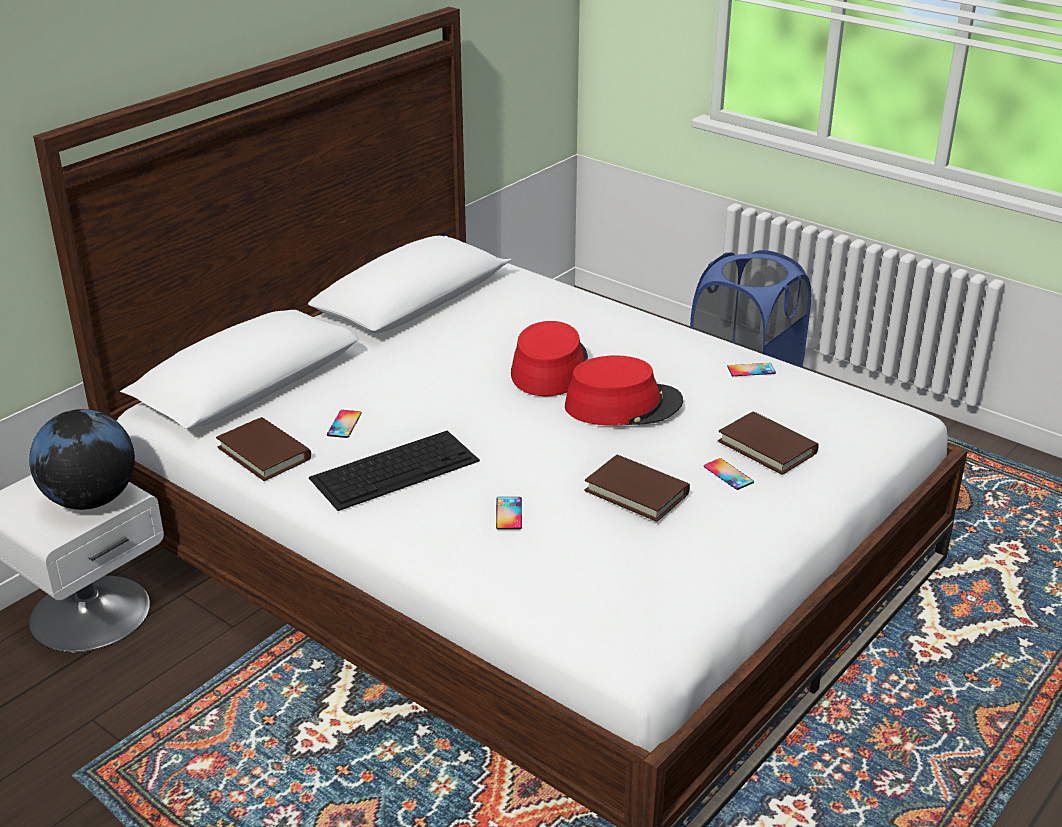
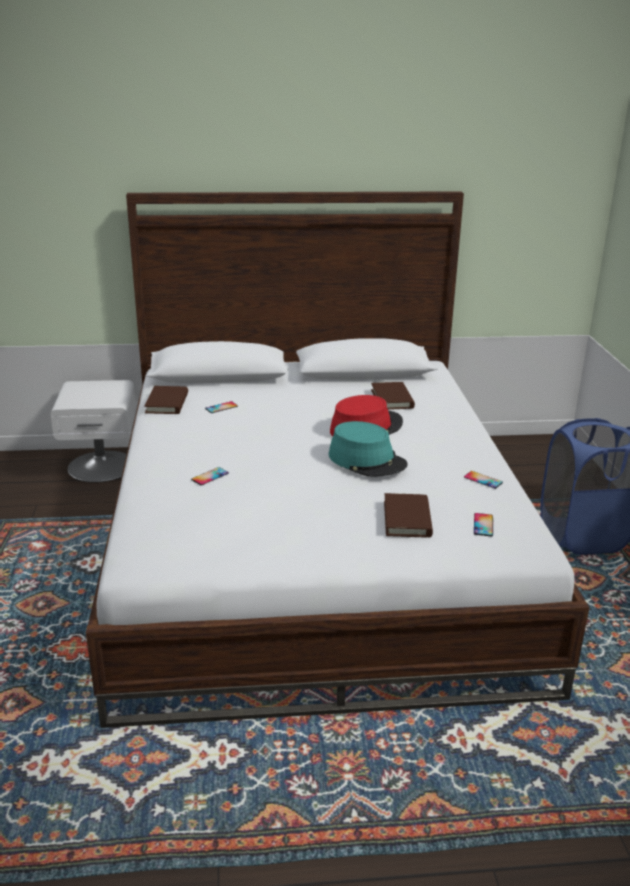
camera: 45 degrees right, 5 degrees down
(91, 500) = (100, 398): globe -> none
(396, 468) = (202, 434): keyboard -> none
(623, 405) = (367, 460): red hat -> turquoise hat
(636, 492) = (285, 499): brown book -> brown book (392, 399)
(728, 474) = (356, 519): phone -> phone (483, 525)

